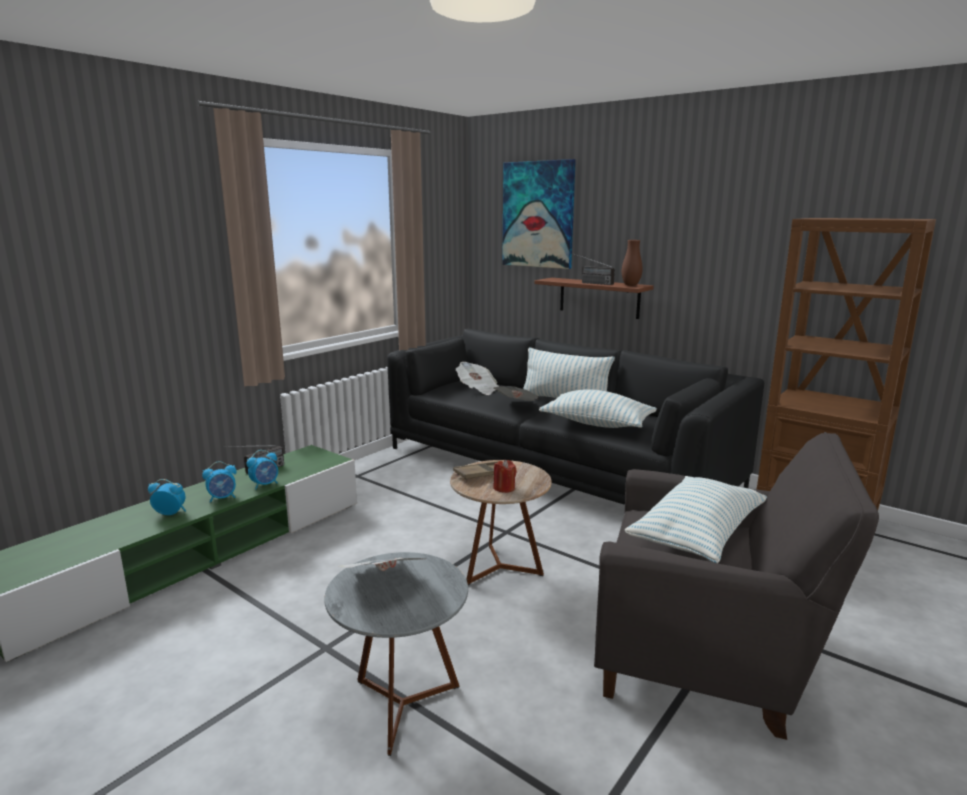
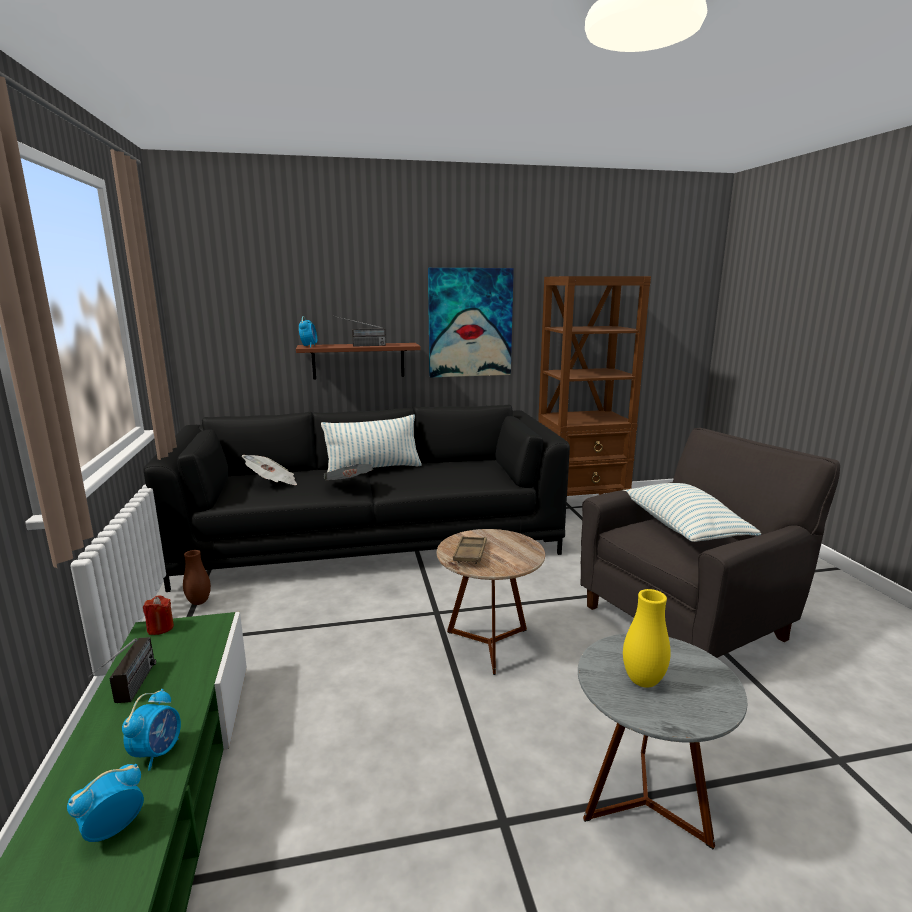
camera: 50 degrees left, 0 degrees up
(265, 485) = (185, 698): alarm clock -> alarm clock (309, 346)
(384, 583) = (643, 681): newspaper -> yellow vase
(504, 488) = (513, 556): red candle -> red candle (160, 628)
(538, 215) = (271, 276): picture -> picture (470, 323)
(597, 424) = (446, 479): pillow -> none
(631, 285) = (402, 344): brown vase -> brown vase (199, 602)

